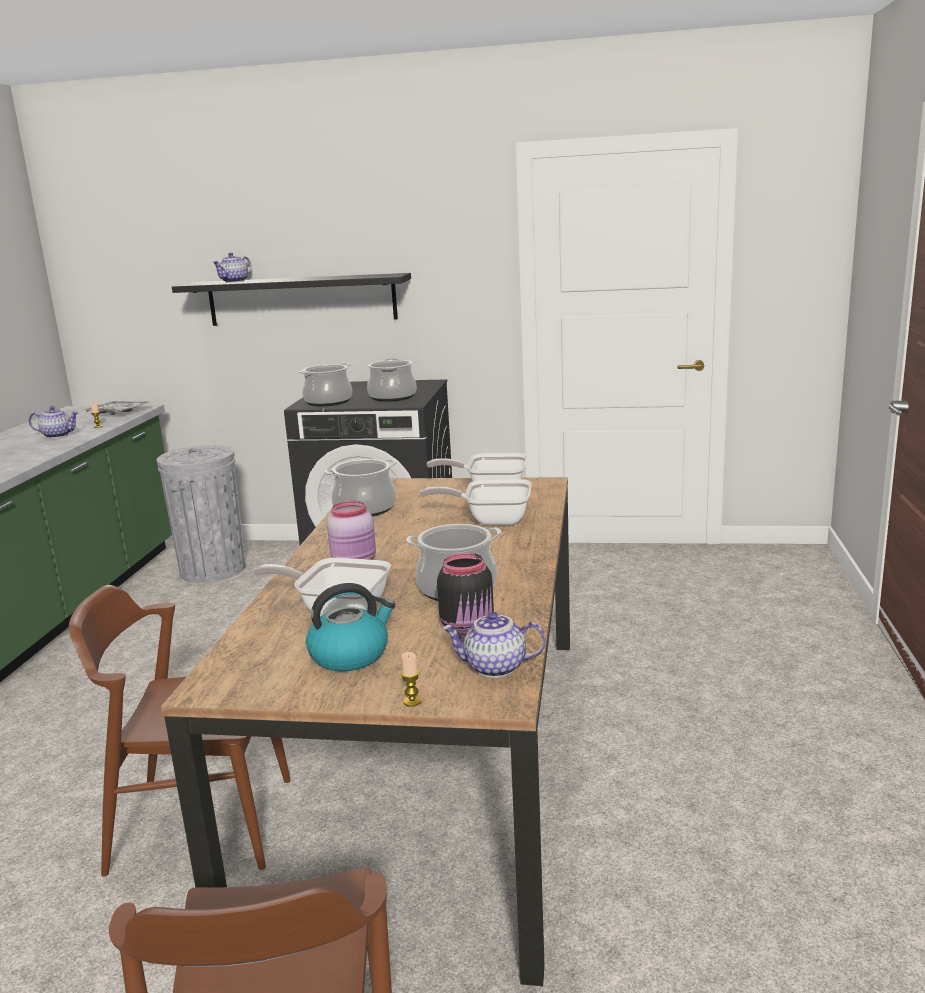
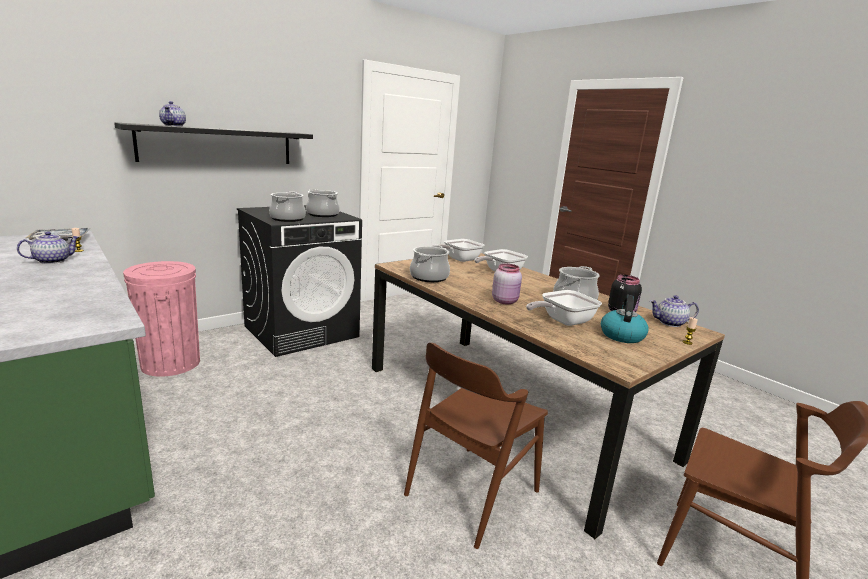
camera: 50 degrees left, 0 degrees up
(213, 569) = (170, 363): grey trash can -> pink trash can
(494, 668) = (670, 323): teapot -> teapot turned 45 degrees clockwise

